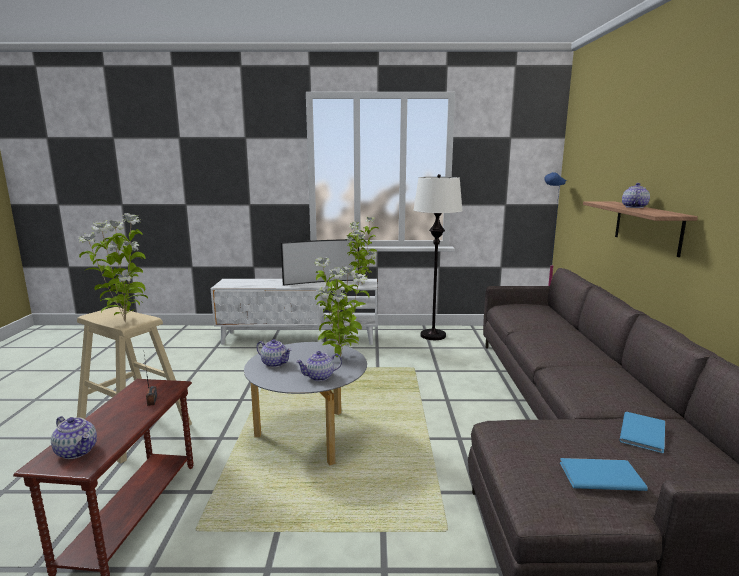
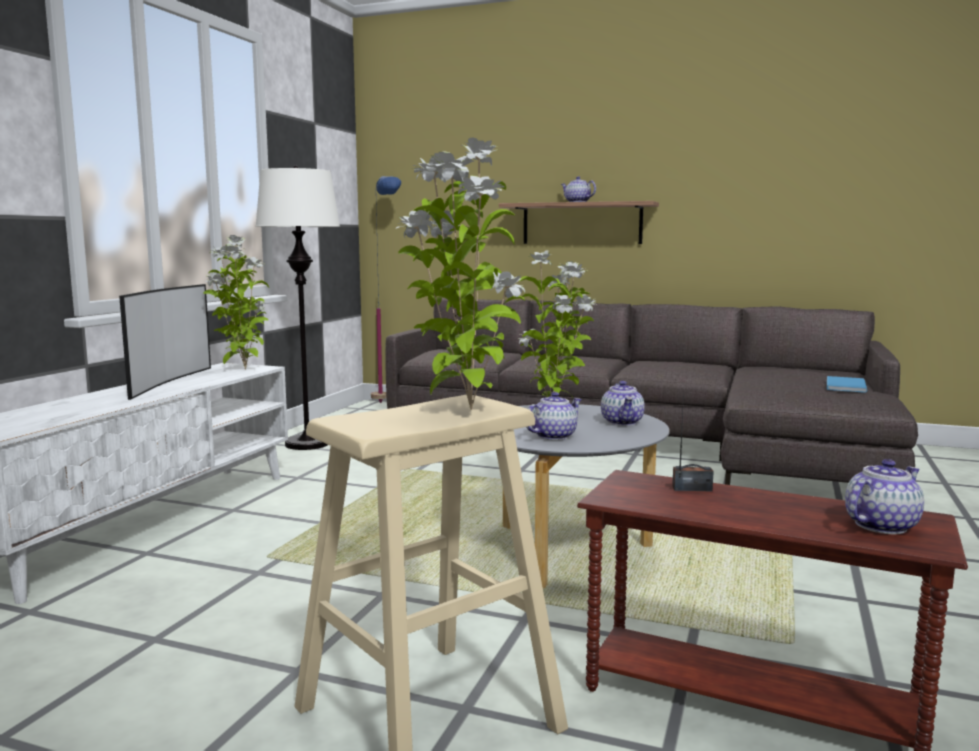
camera: 70 degrees left, 5 degrees down
(644, 432) = (777, 370): blue book -> none

